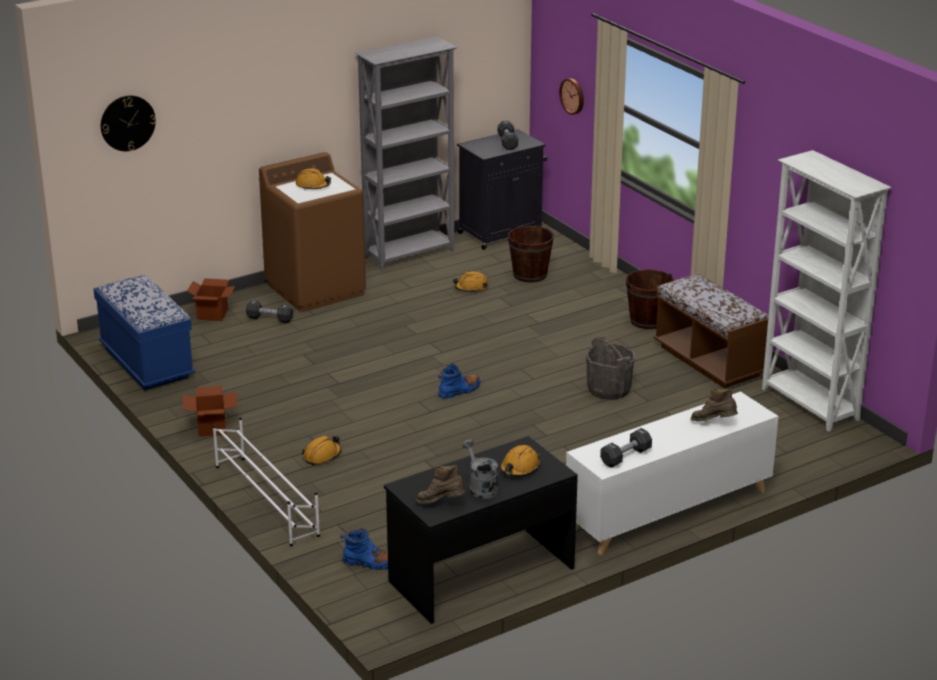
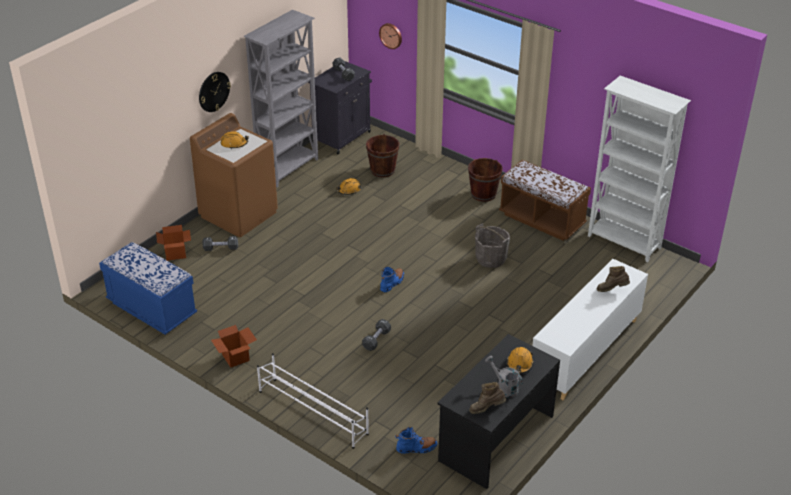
camera: 20 degrees left, 10 degrees up
(127, 123) = (100, 131): wall clock -> wall clock (213, 91)
(322, 455) = (329, 363): orange hard hat -> none
(625, 456) = (573, 332): black dumbbell -> black dumbbell (376, 340)

